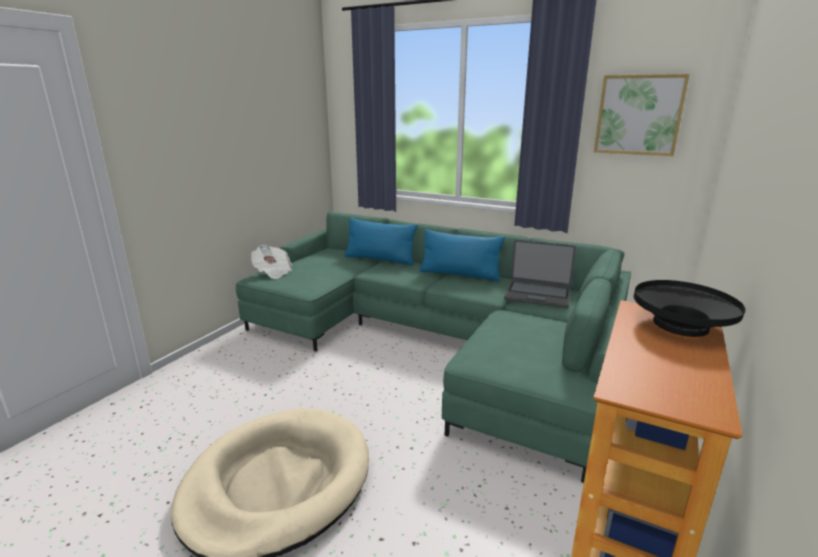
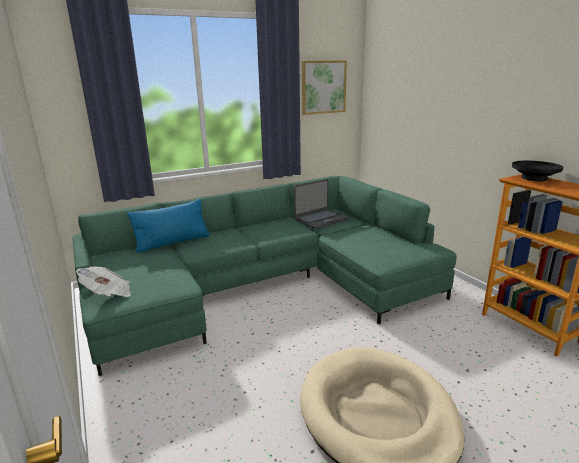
camera: 55 degrees left, 0 degrees up
(460, 274) = (254, 228): blue pillow -> none

